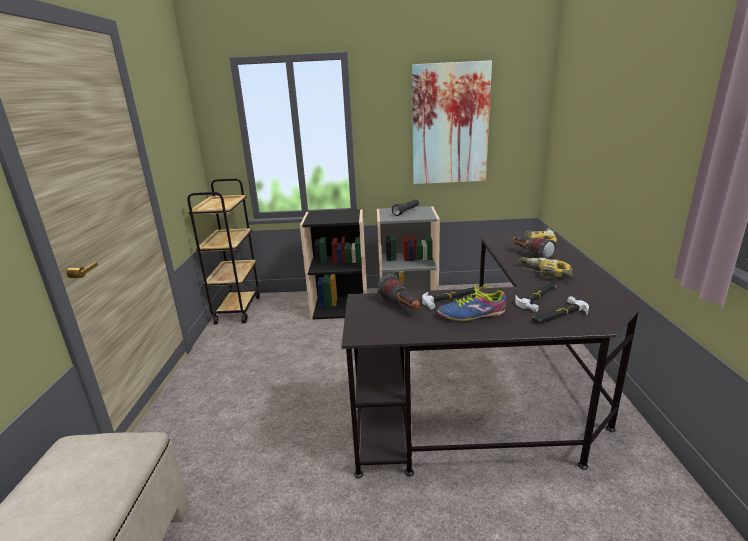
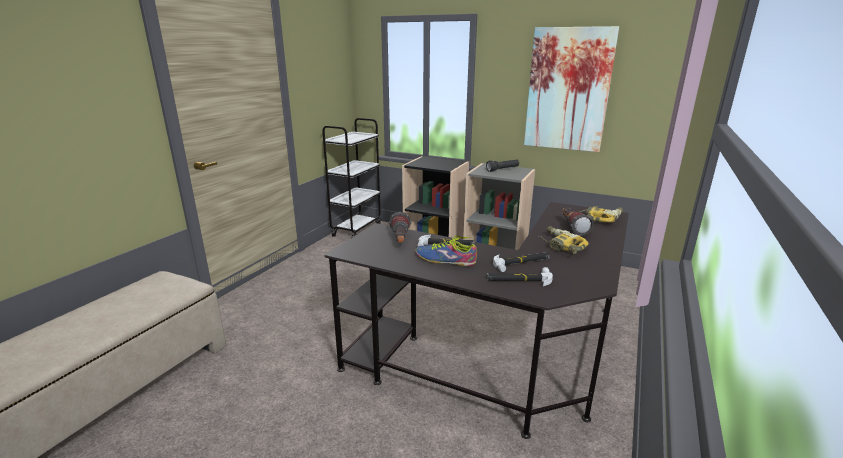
camera: 25 degrees right, 0 degrees up
(237, 310) = (356, 230): brown cart -> white cart

